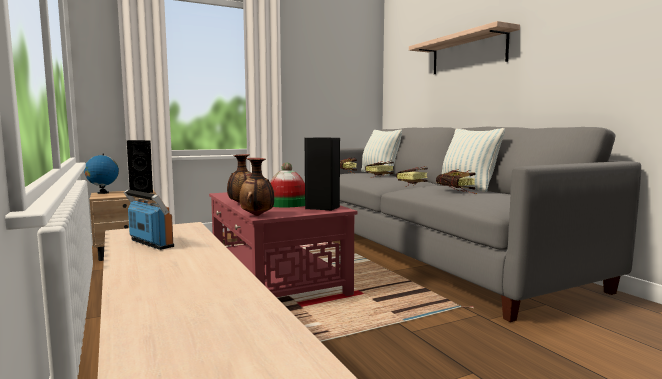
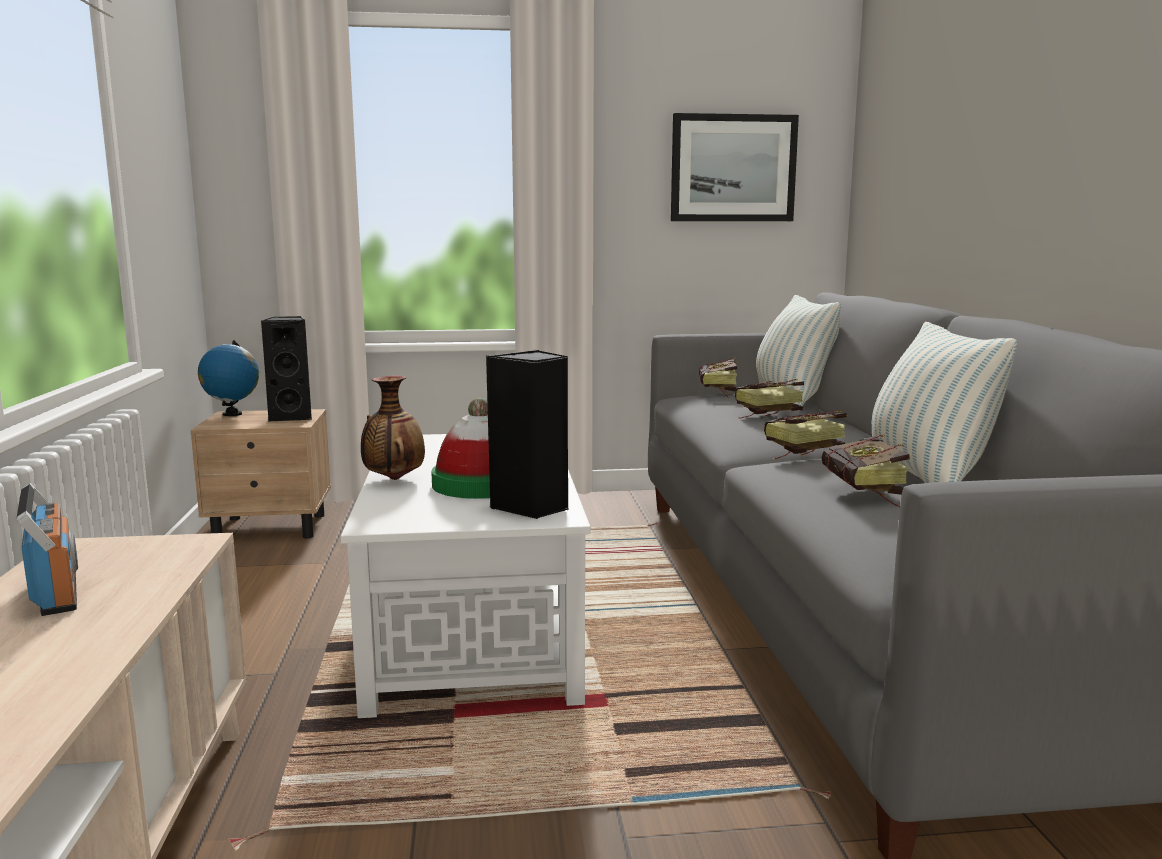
camera: 20 degrees right, 5 degrees up
(257, 215) = (370, 521): vase -> none
(275, 276) = (472, 626): red coffee table -> white coffee table
(337, 77) = (733, 168): none -> picture
(468, 53) = (1014, 114): shelf -> none

